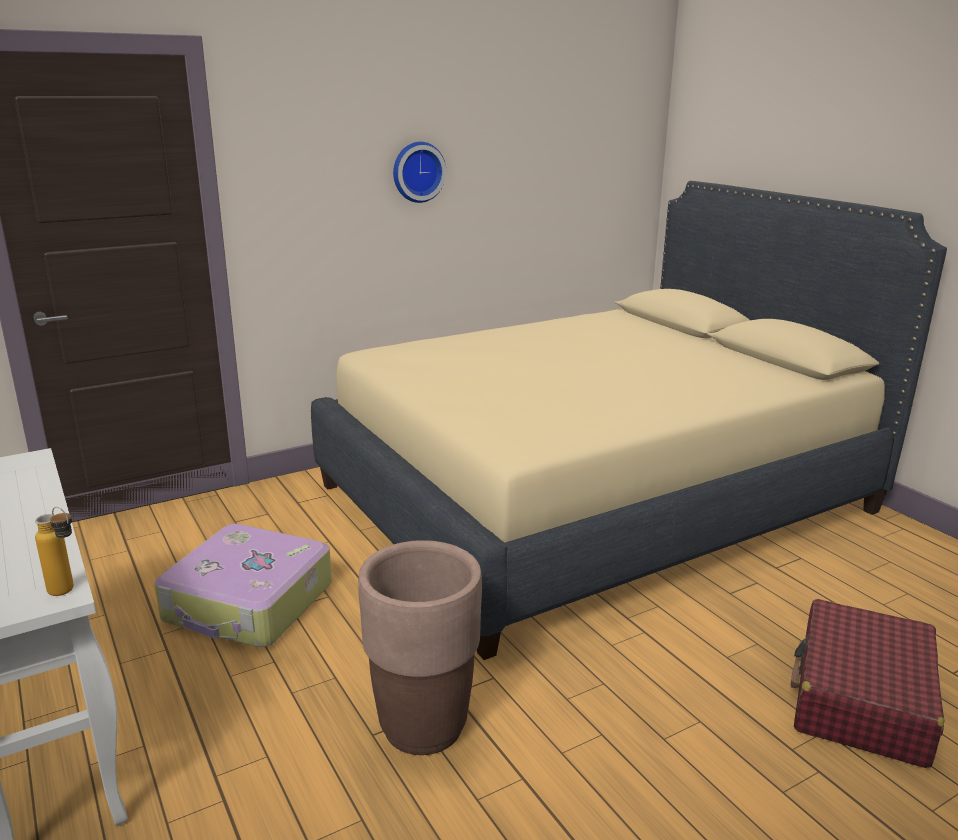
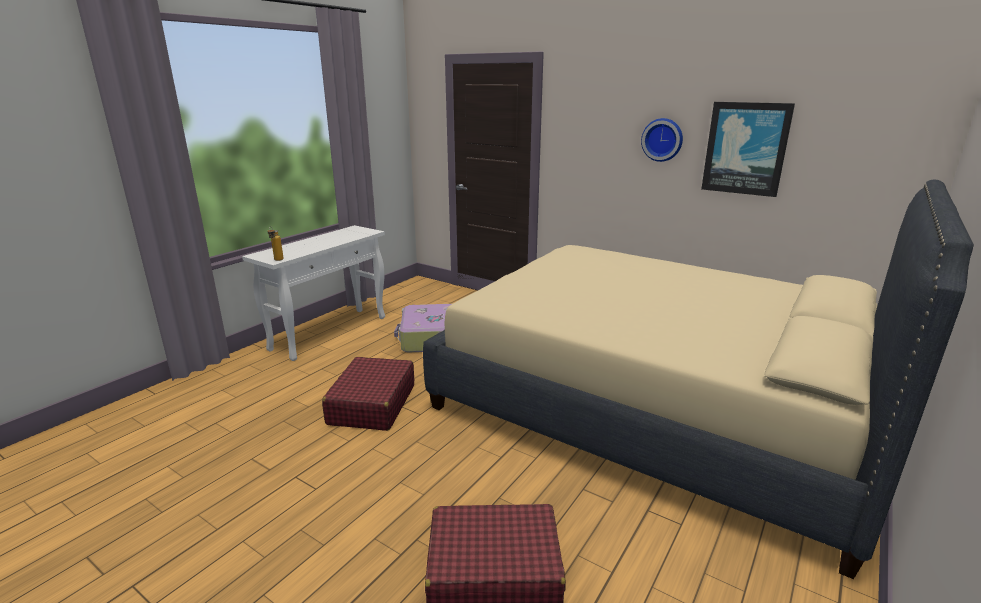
camera: 65 degrees right, 0 degrees up
(423, 727) = (372, 404): brown planter -> red suitcase
(510, 172) = (745, 148): none -> picture

